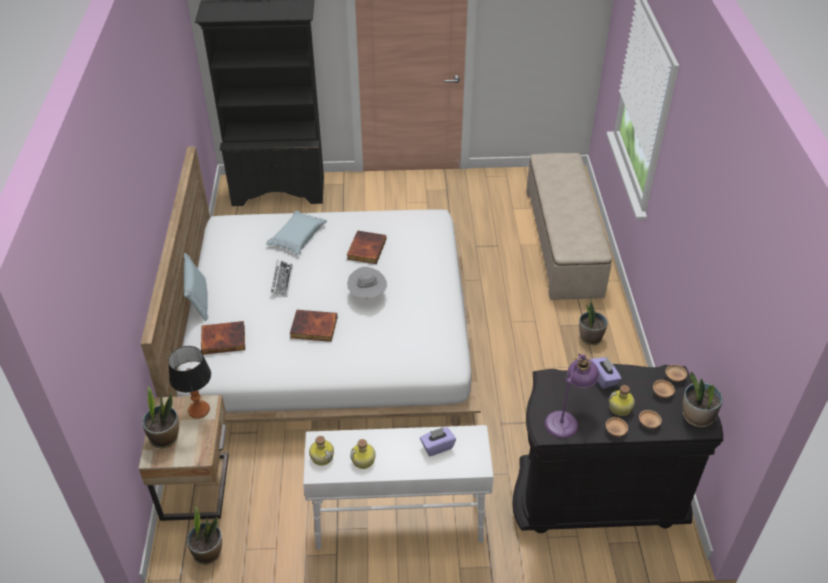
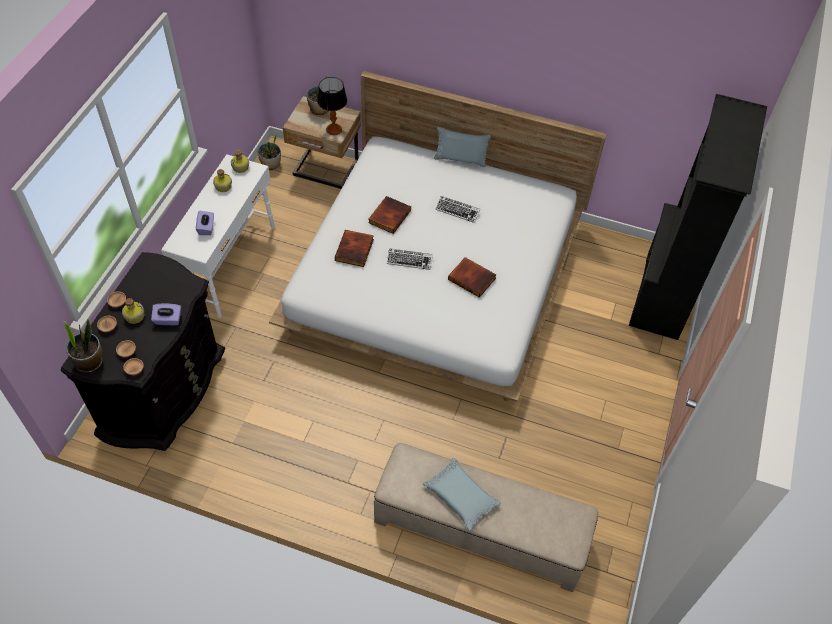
camera: 110 degrees right, 10 degrees up
(224, 339) = (406, 163): book -> book (355, 250)
(297, 236) = (514, 236): blue pillow -> blue pillow (460, 496)
(367, 295) = (409, 261): grey hat -> keyboard
(568, 415) = (152, 281): purple table lamp -> none
(590, 337) = (328, 478): potted plant -> none

